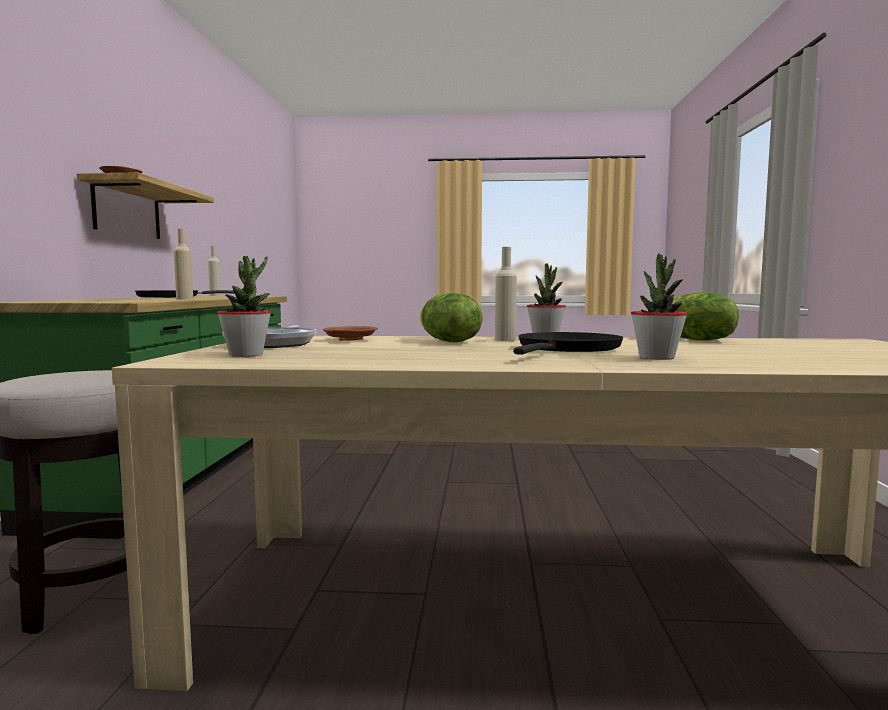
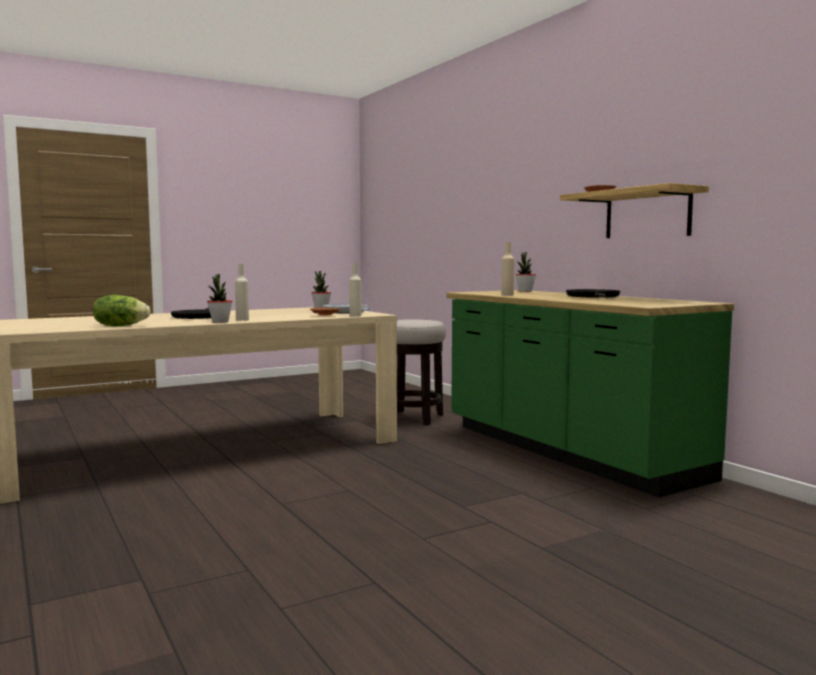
camera: 145 degrees right, 0 degrees up
(215, 295) = (700, 303): beige bottle -> beige bottle (355, 316)
(448, 341) = (269, 317): lettuce -> none
(656, 358) = (156, 316): potted plant -> potted plant (525, 291)

